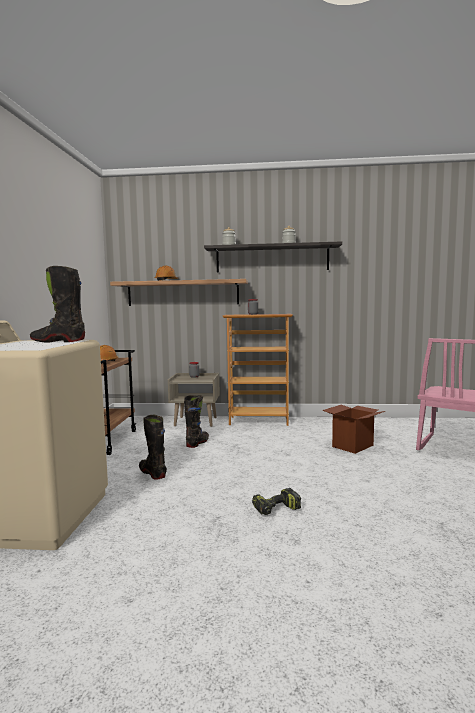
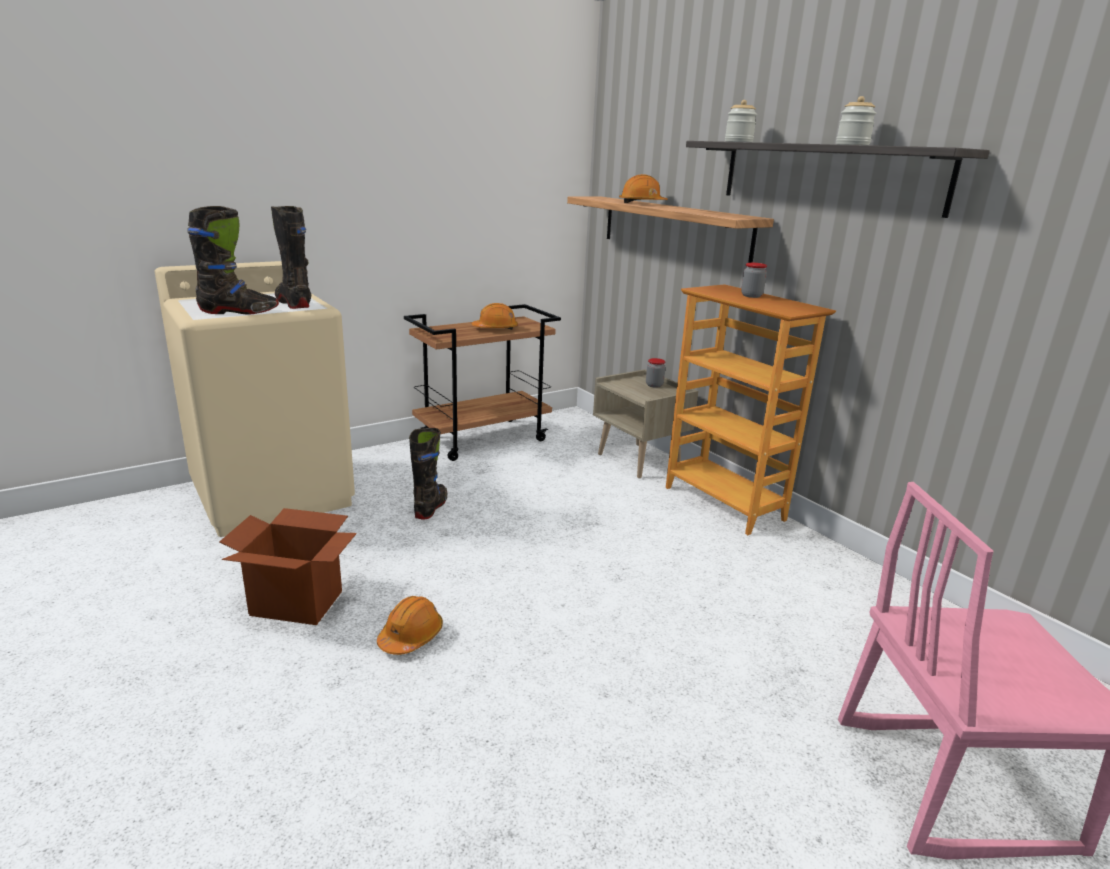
camera: 50 degrees right, 15 degrees up
(197, 443) = (561, 494): black boot -> black boot (239, 312)
(276, 510) = (411, 636): power drill -> orange hard hat
(353, 446) = (749, 632): cardboard box -> cardboard box (297, 603)

